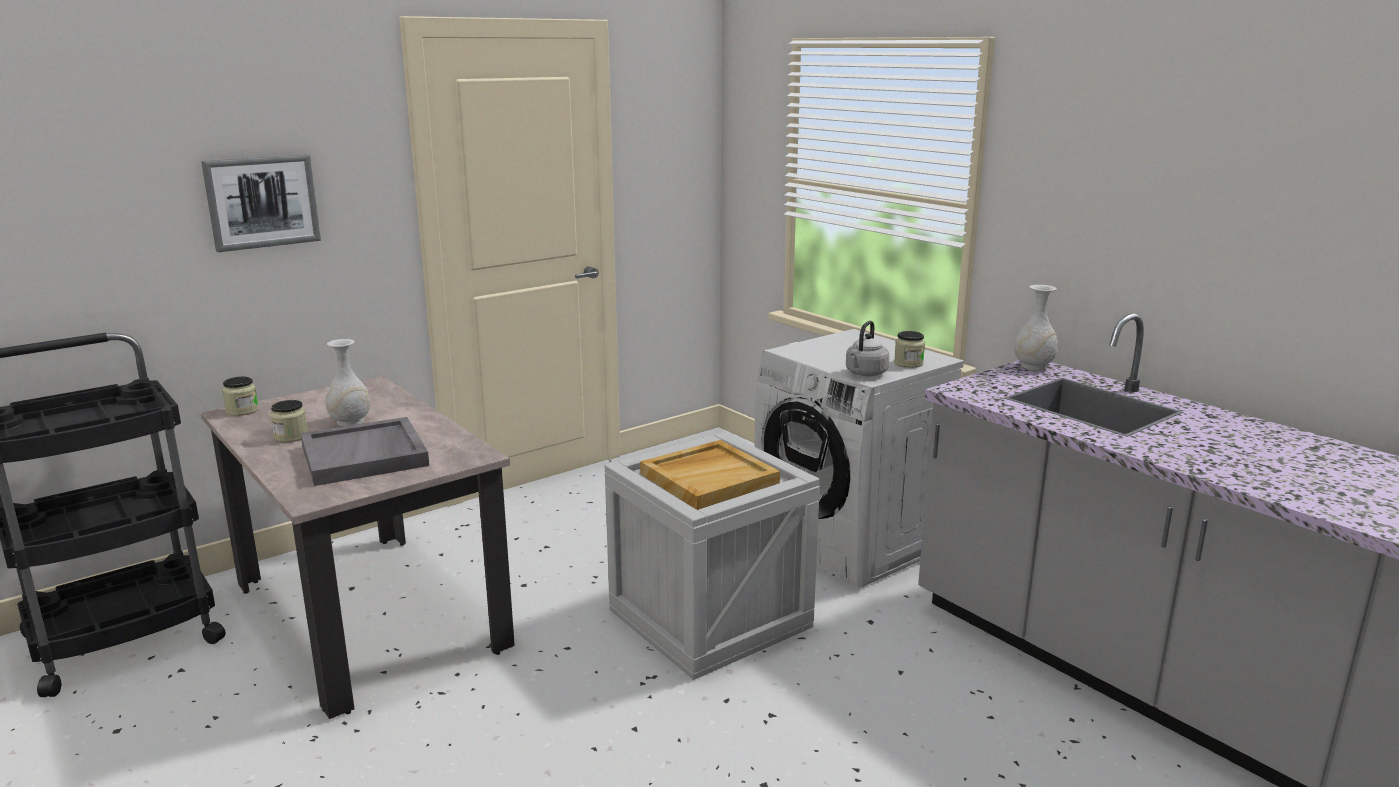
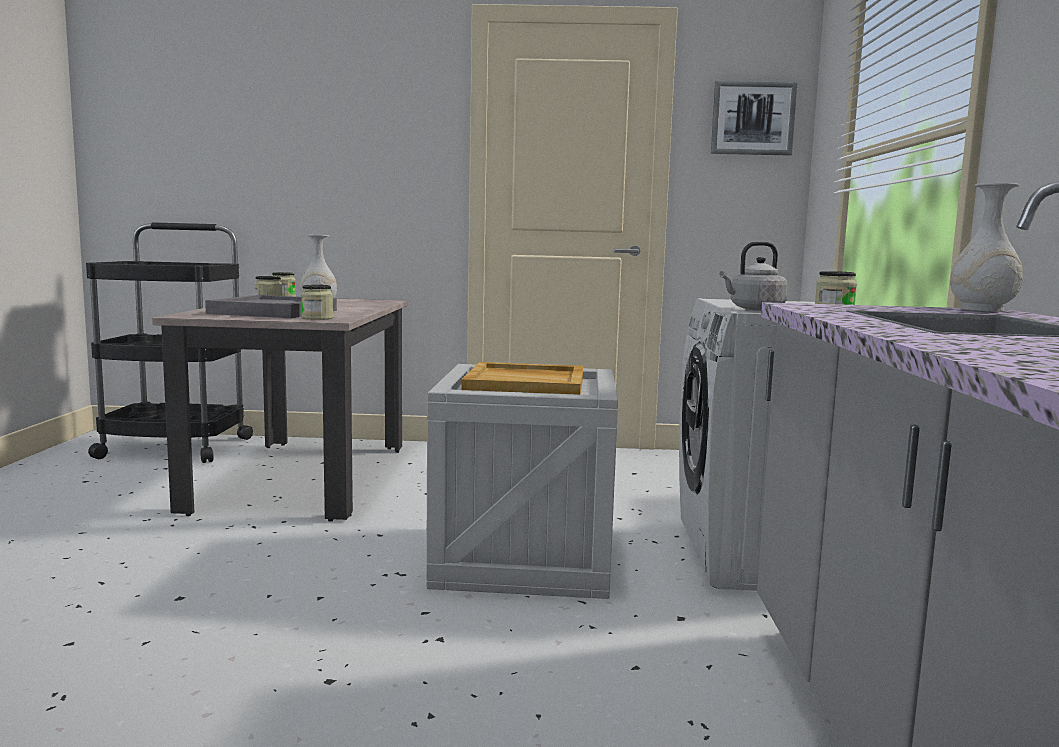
camera: 40 degrees right, 10 degrees down
(262, 202) = (344, 147): picture -> picture (752, 118)
(452, 457) = (317, 318): none -> jar

